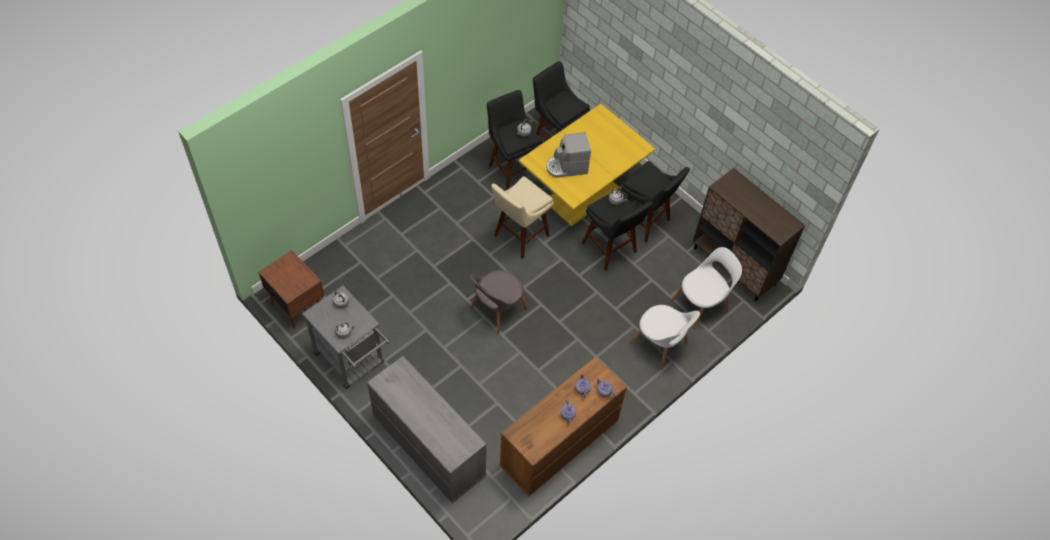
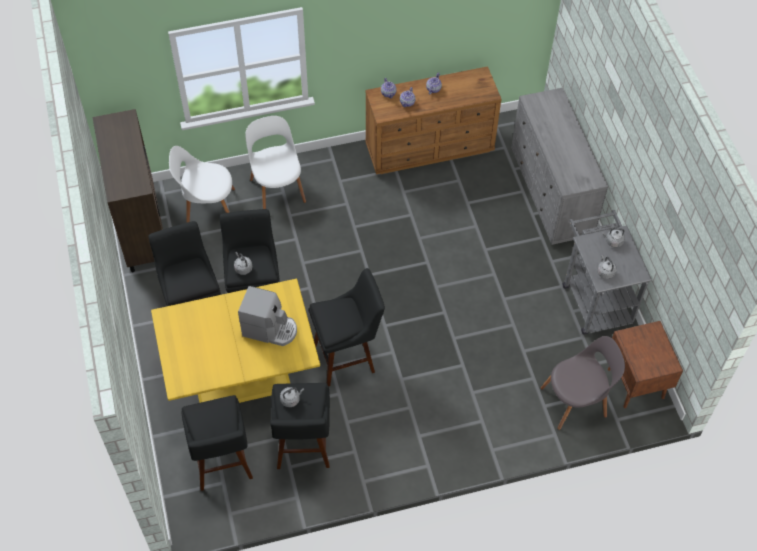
camera: 150 degrees left, 0 degrees up
(497, 310) = (418, 288): grey chair -> grey chair (576, 401)
(519, 237) = (348, 357): beige stool -> black stool

